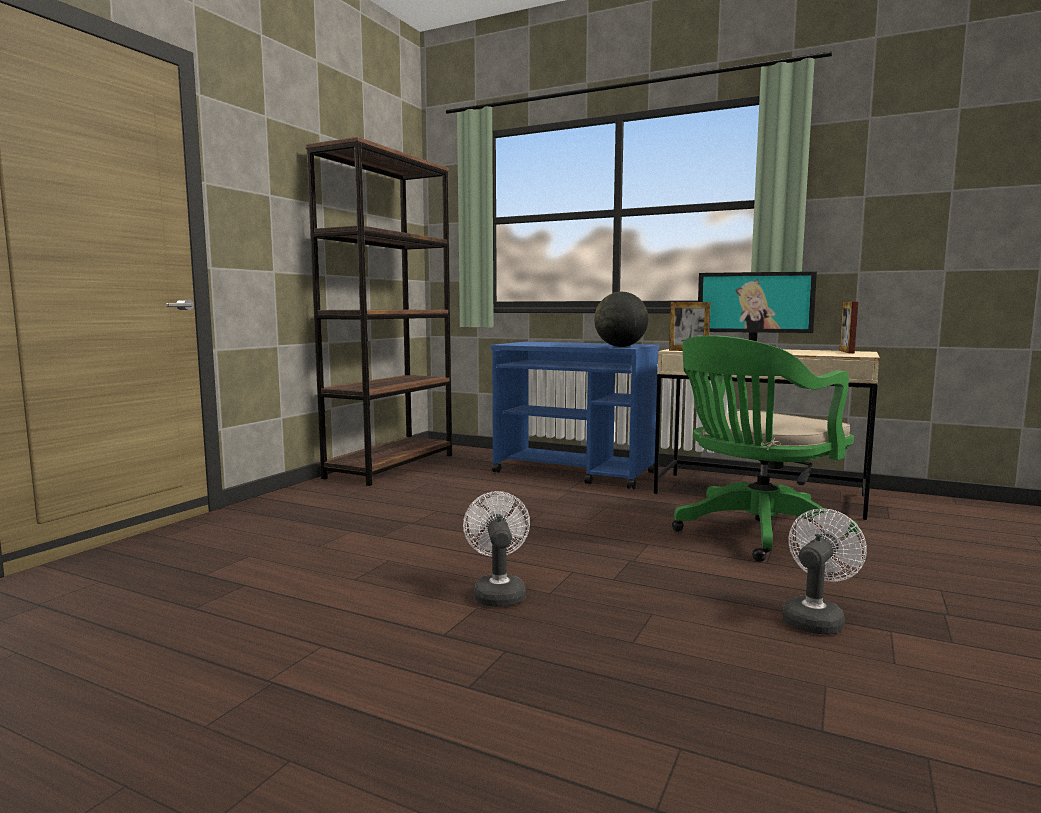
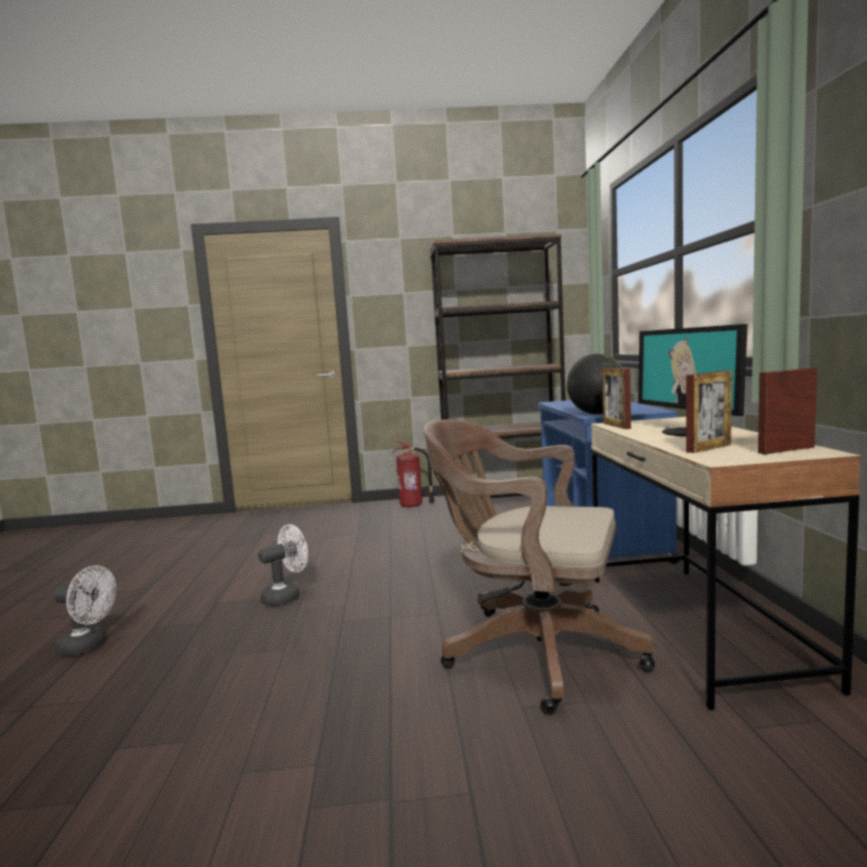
camera: 60 degrees right, 0 degrees up
(314, 494) = (413, 505): none -> fire extinguisher
(754, 534) = (532, 651): green office chair -> brown office chair
(815, 618) = (320, 718): white fan -> white fan (89, 646)
(819, 353) = (709, 448): none -> picture frame

